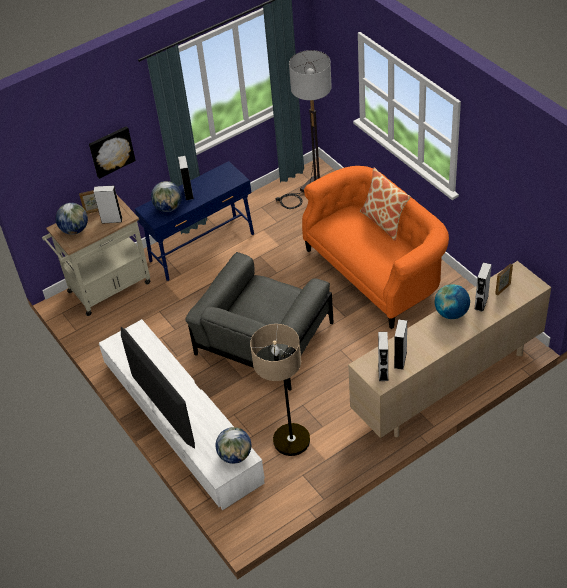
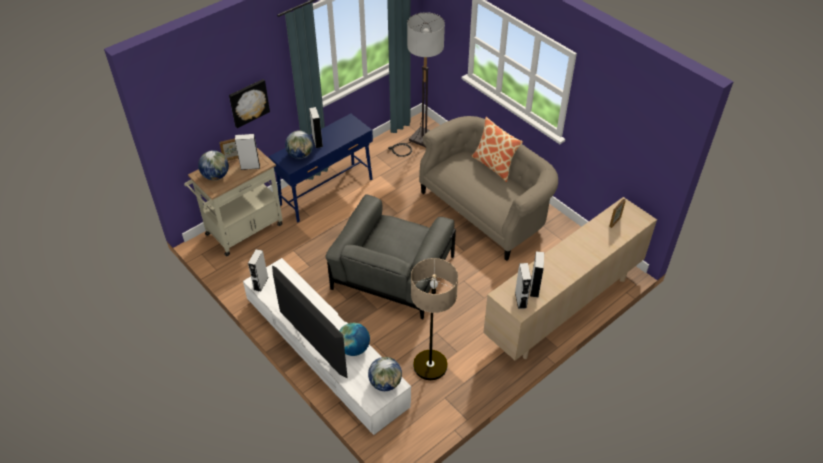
camera: 10 degrees left, 0 degrees up
(376, 271) = (486, 209): orange sofa -> beige sofa
(451, 313) = (573, 245): globe -> globe (354, 348)
(481, 302) = (598, 234): grey speaker -> grey speaker (261, 283)

